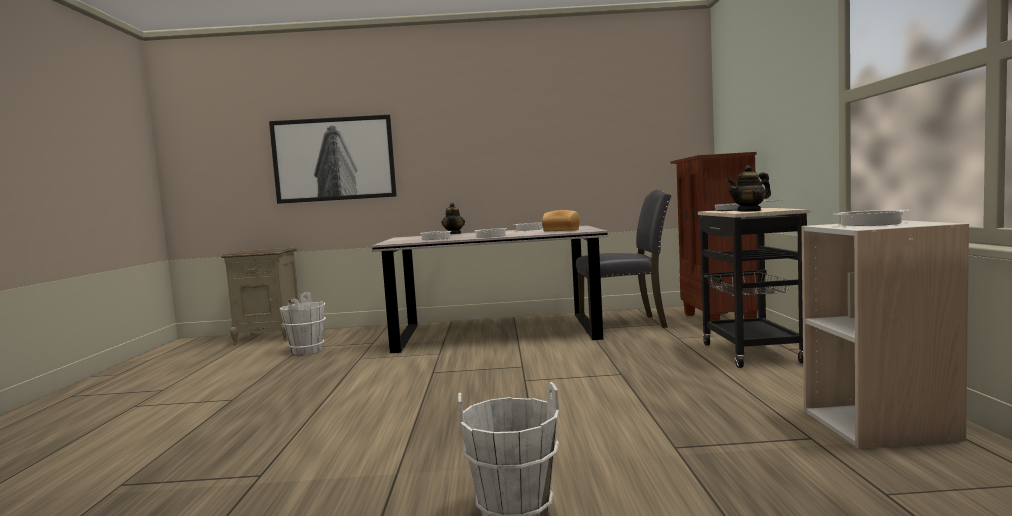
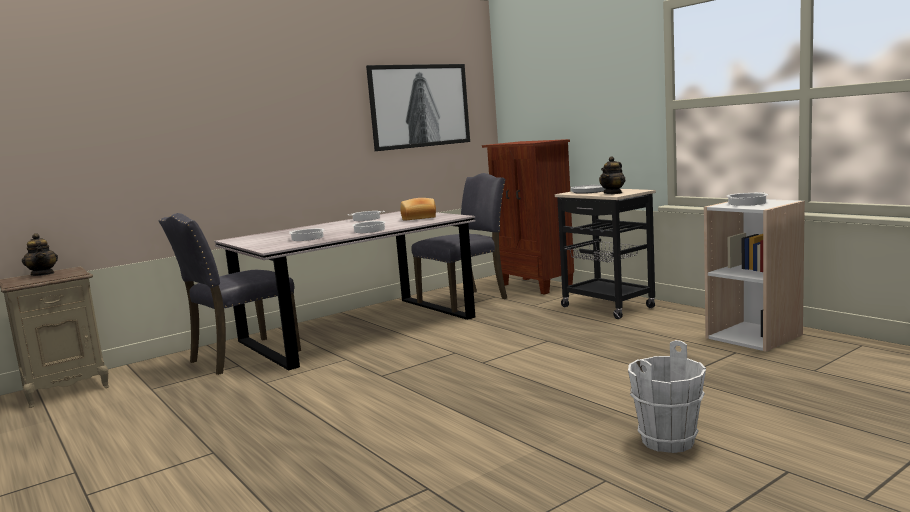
camera: 35 degrees left, 5 degrees up
(307, 350) = (171, 389): white bucket -> none
(334, 159) = (124, 149): picture -> picture (419, 106)
(387, 337) = (241, 356): none -> grey chair
(454, 233) = (288, 230): teapot -> teapot (43, 274)

